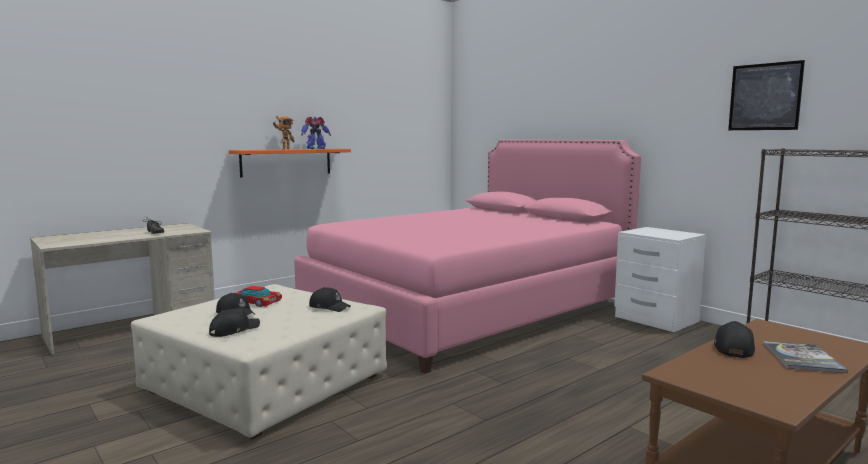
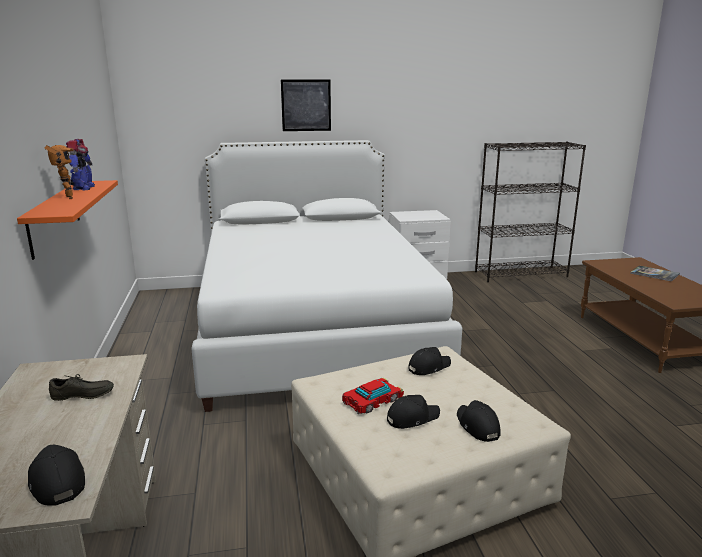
camera: 60 degrees left, 10 degrees up
(468, 309) = (312, 328): pink bed -> white bed
(733, 348) = (635, 280): black cap -> black cap (56, 481)
(765, 97) = (471, 106): picture -> picture (306, 105)

